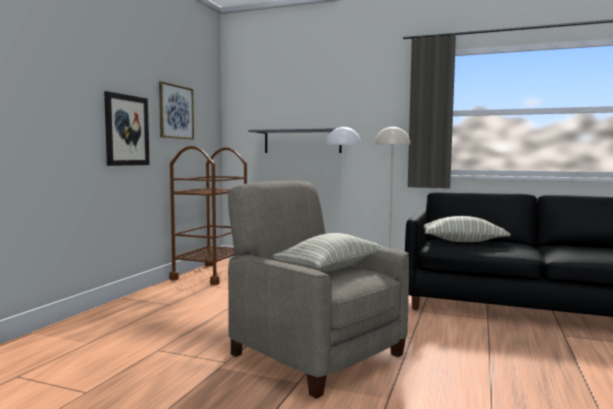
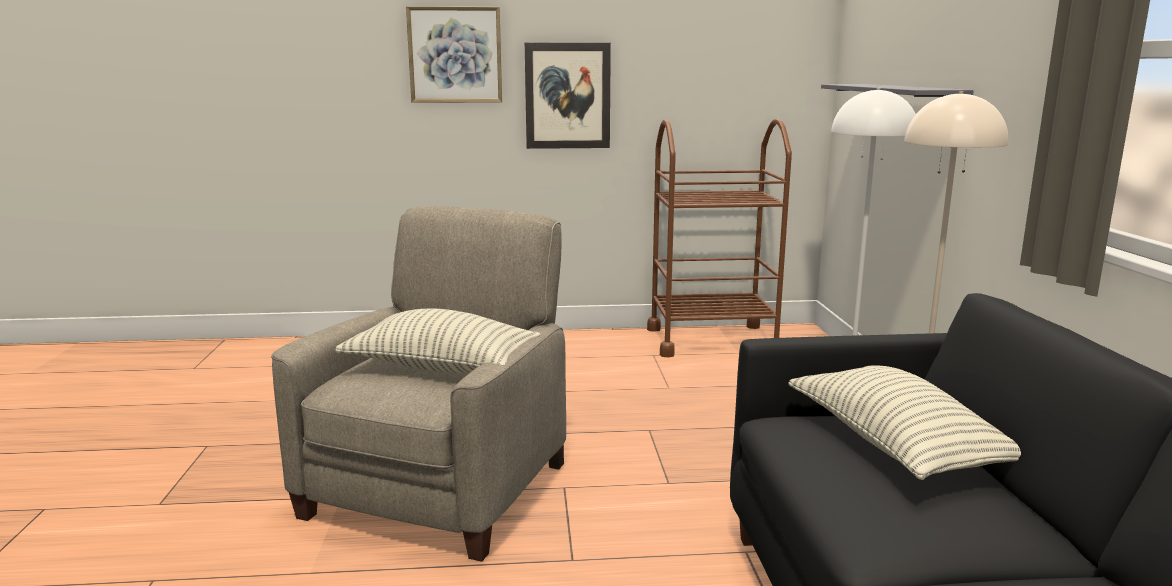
camera: 65 degrees right, 10 degrees up
(176, 112) = (687, 56): picture -> picture (455, 55)

